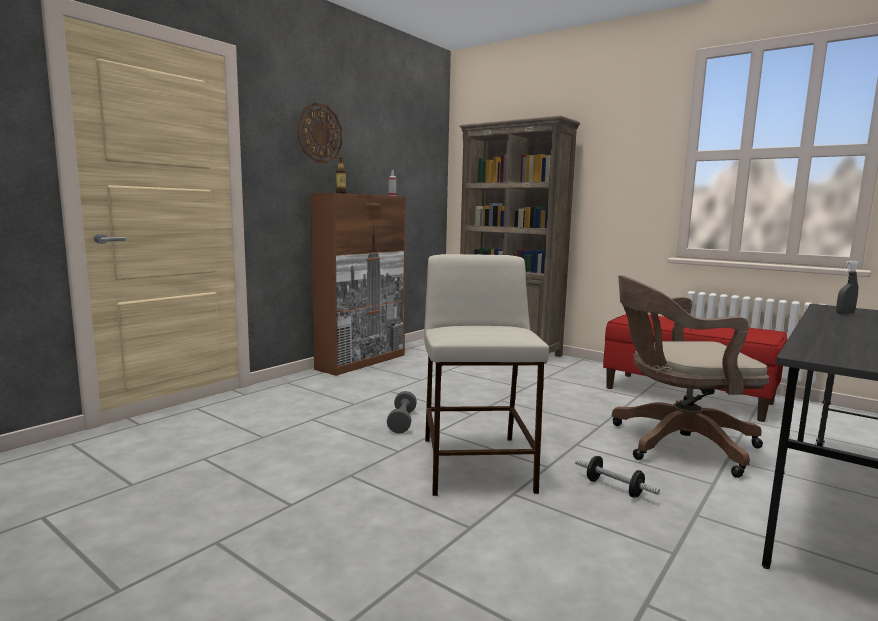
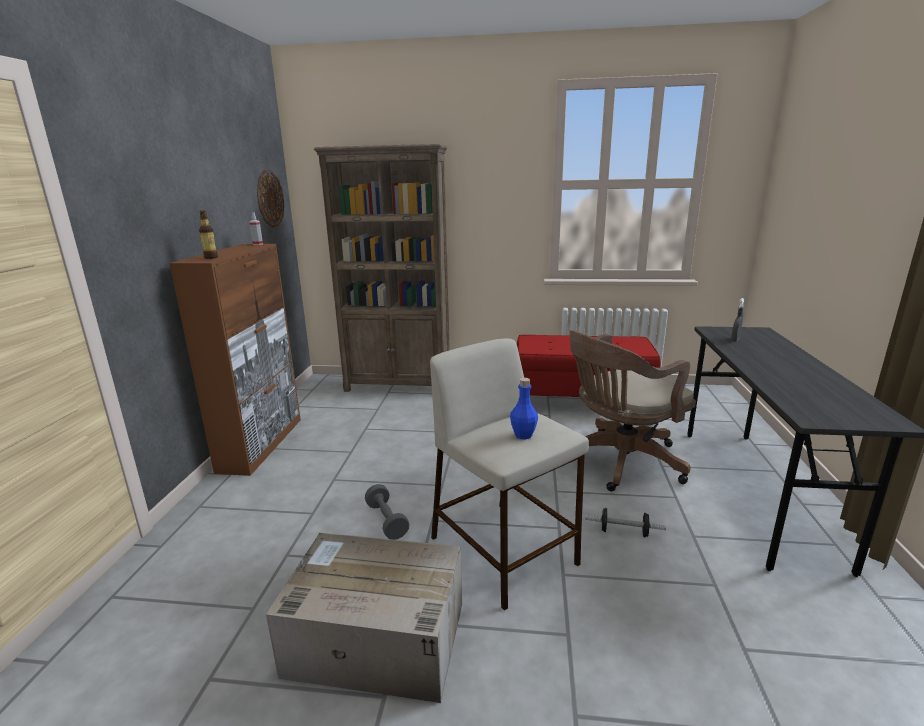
camera: 30 degrees left, 10 degrees up
(318, 476) = (374, 638): none -> cardboard box
(319, 133) = (161, 178): wall clock -> wall clock (270, 199)
(485, 330) = (523, 435): none -> blue bottle

